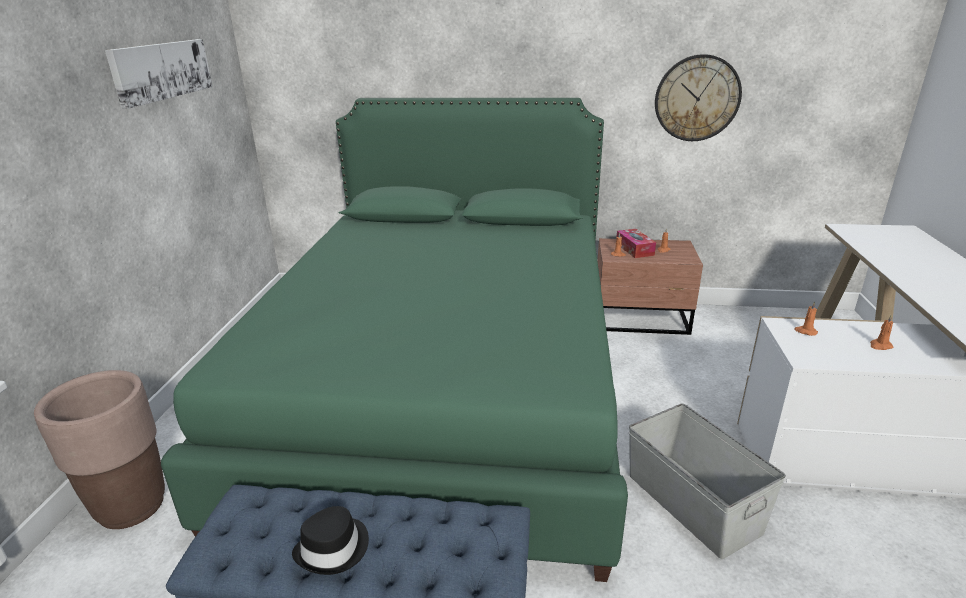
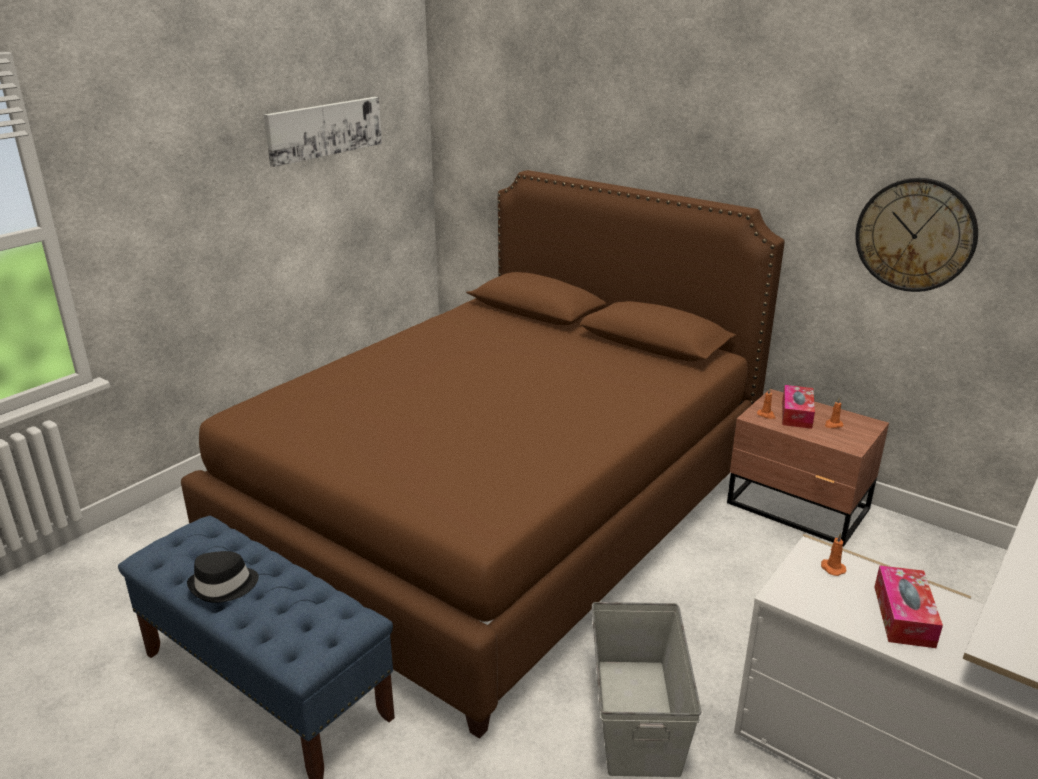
camera: 30 degrees right, 0 degrees up
(132, 507) = (185, 516): brown planter -> none
(445, 392) = (498, 512): green bed -> brown bed
(880, 346) = (903, 616): orange candle -> tissue box

